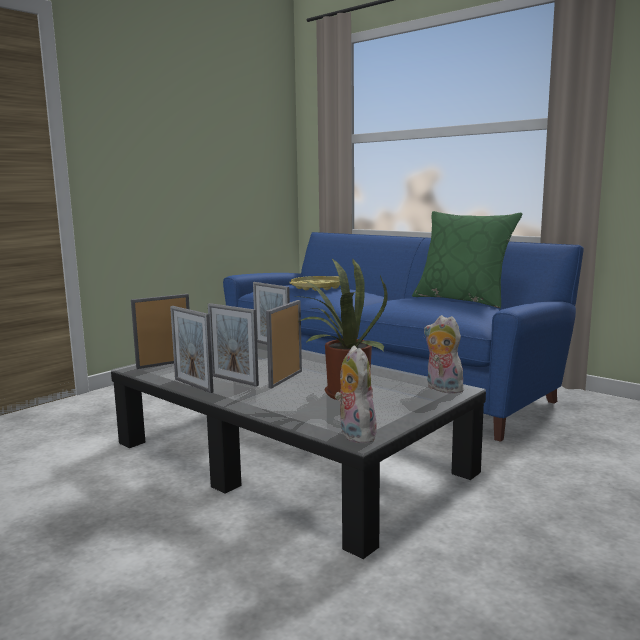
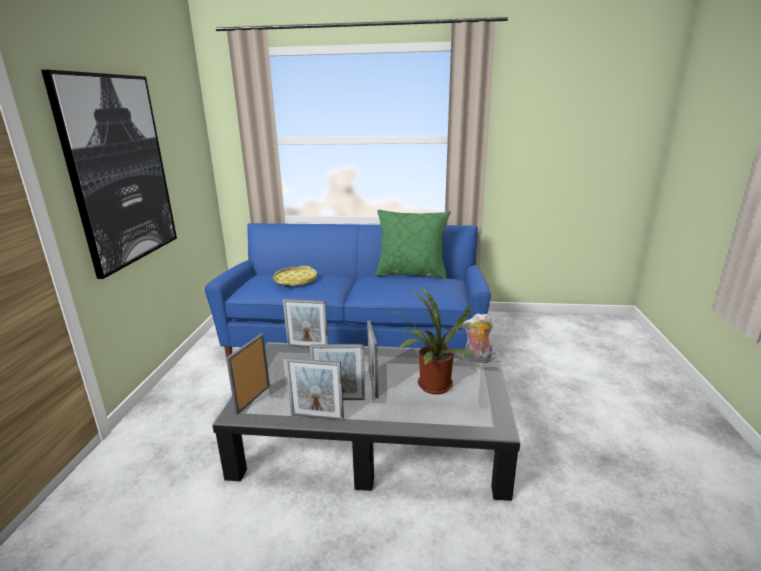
camera: 35 degrees left, 10 degrees up
(159, 146) = (119, 171): none -> picture
(354, 434) = (492, 425): plush toy -> none

